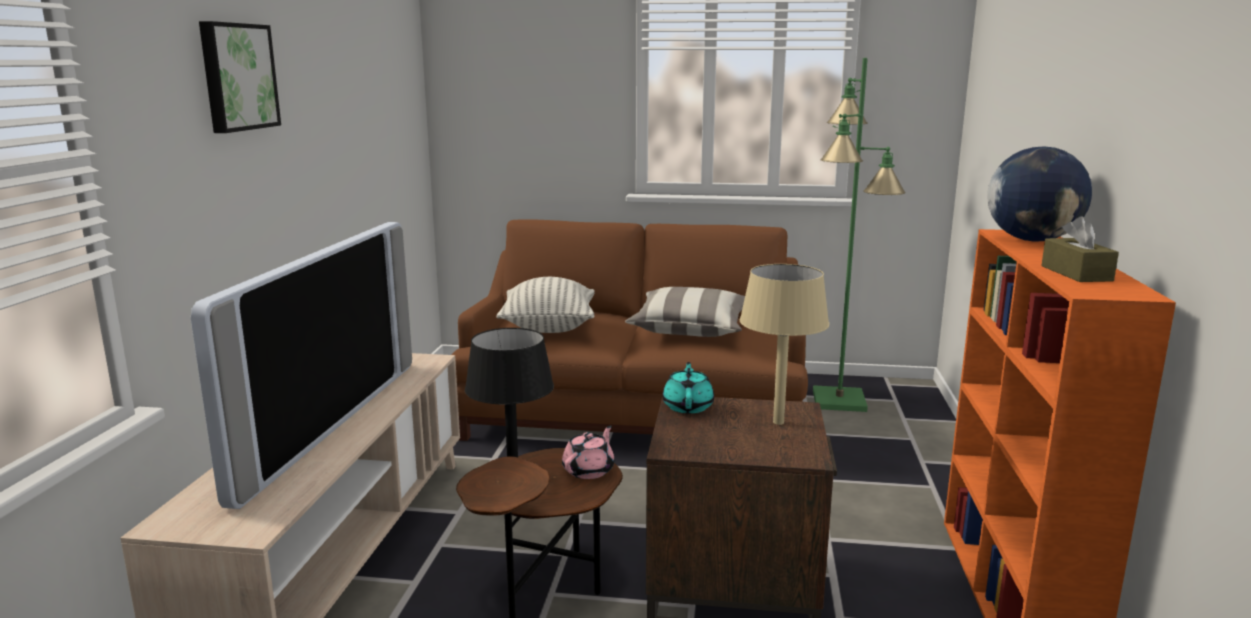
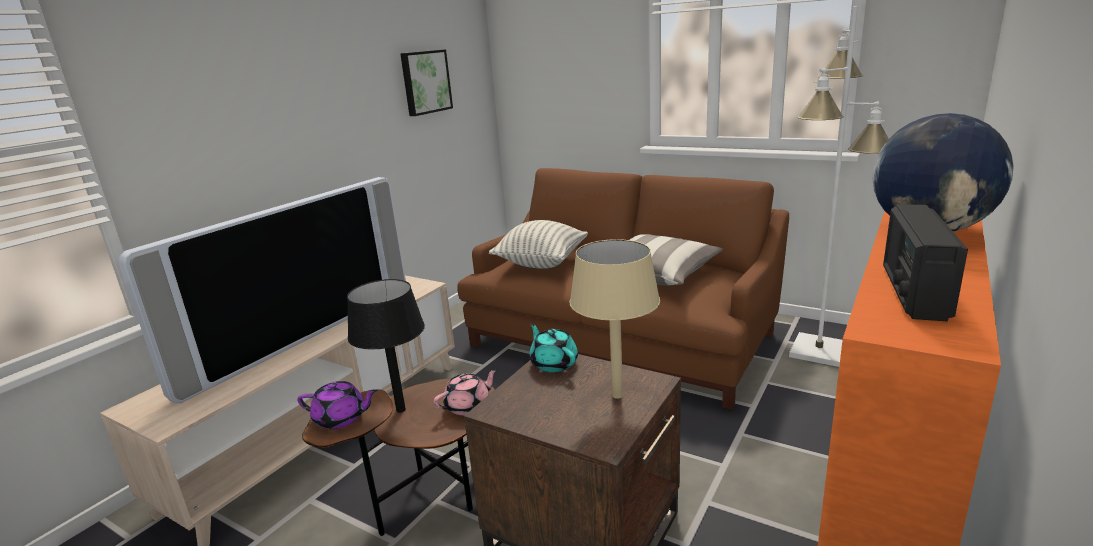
camera: 25 degrees right, 5 degrees up
(237, 77) = (253, 66): picture -> picture (425, 82)
(497, 486) = (341, 418): none -> purple teapot
(688, 406) = (553, 363): turquoise teapot -> turquoise teapot turned 60 degrees counterclockwise
(839, 400) = (819, 351): green floor lamp -> white floor lamp
(1076, 273) = (913, 291): brown tissue box -> radio

